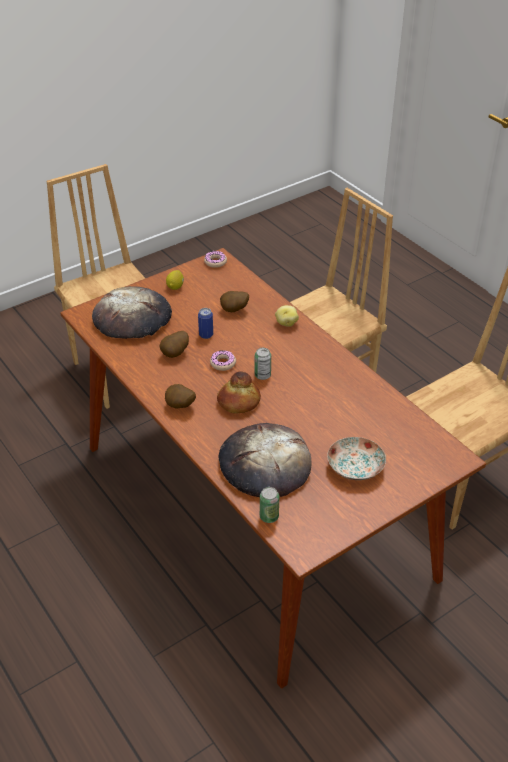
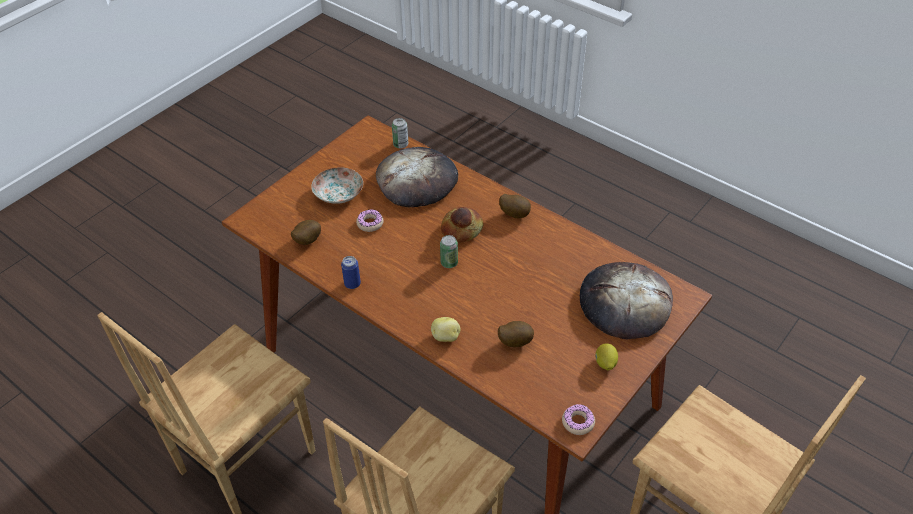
camera: 165 degrees right, 5 degrees up
(175, 354) = (550, 268): potato -> potato (306, 241)
(206, 335) = (530, 299): can -> can (352, 284)
(223, 363) = (495, 268): donut -> donut (370, 223)

